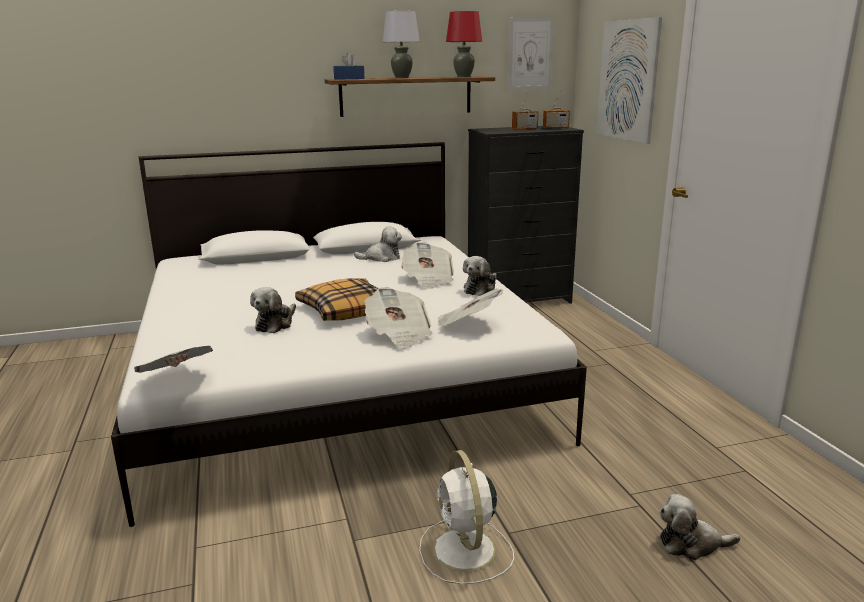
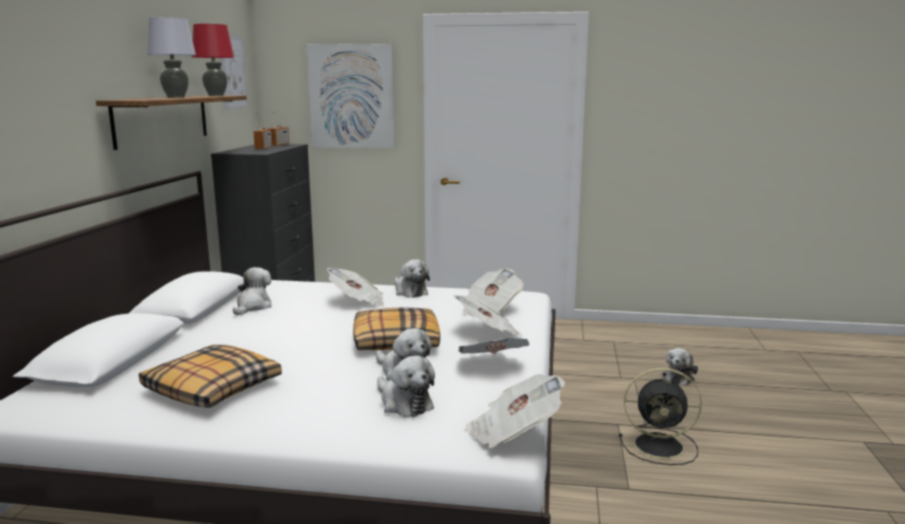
camera: 65 degrees left, 5 degrees down
(217, 336) = (404, 403): none -> plush toy
(221, 286) = (212, 389): none -> pillow
(315, 350) = (492, 365): none -> newspaper
(349, 79) = (138, 99): blue tissue box -> none
(465, 551) = (661, 446): white fan -> black fan

